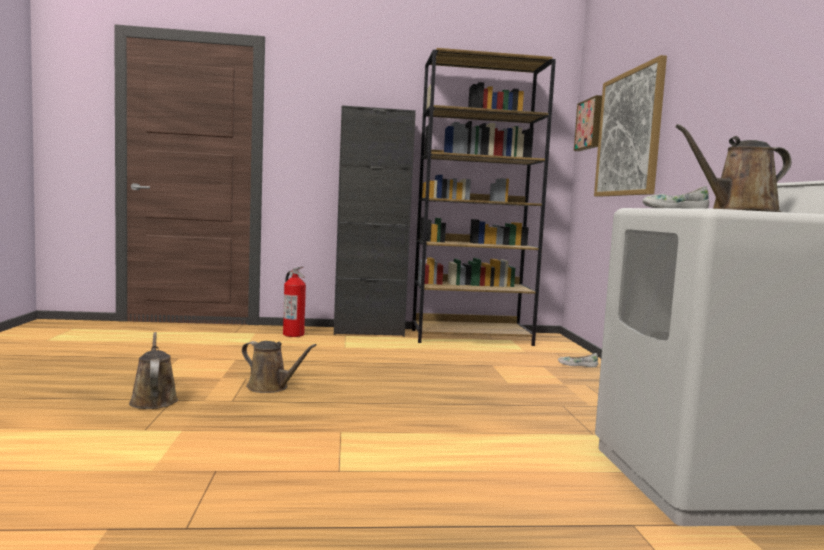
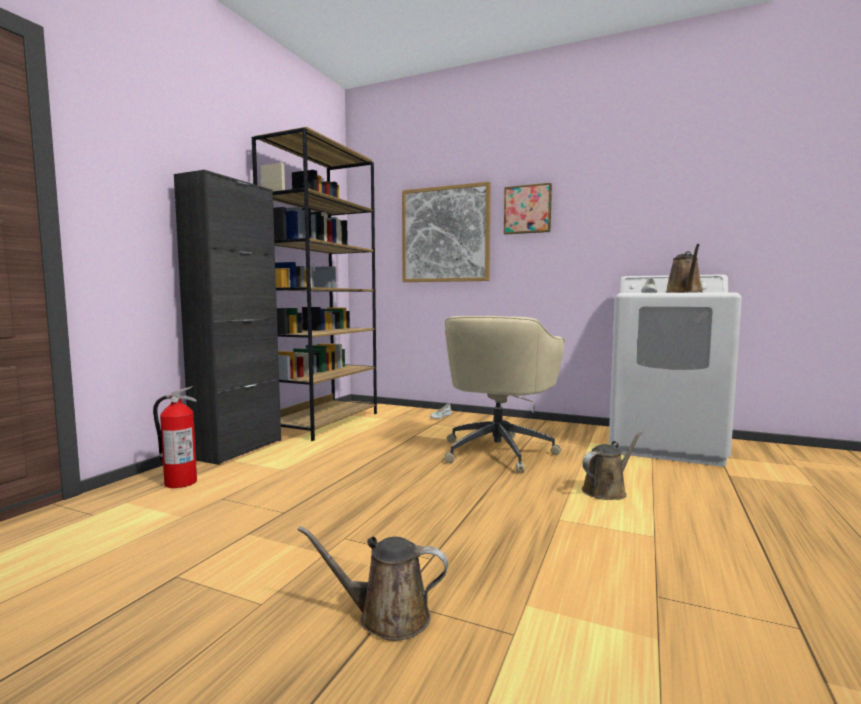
camera: 60 degrees left, 0 degrees up
(270, 387) = (398, 529): brown watering can -> brown watering can (607, 490)
(500, 397) = (498, 451): none -> beige office chair
(590, 124) = (377, 222): picture -> picture (527, 209)

